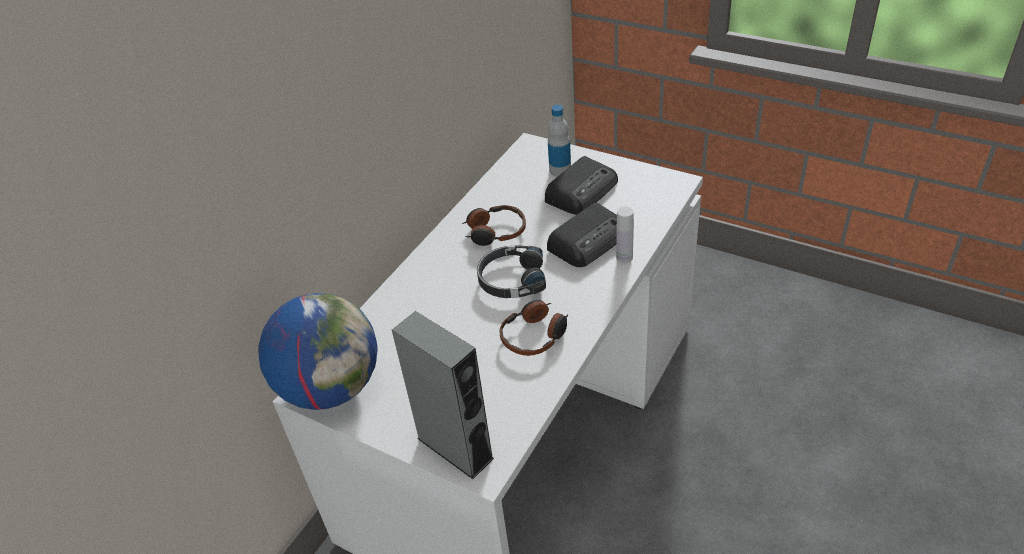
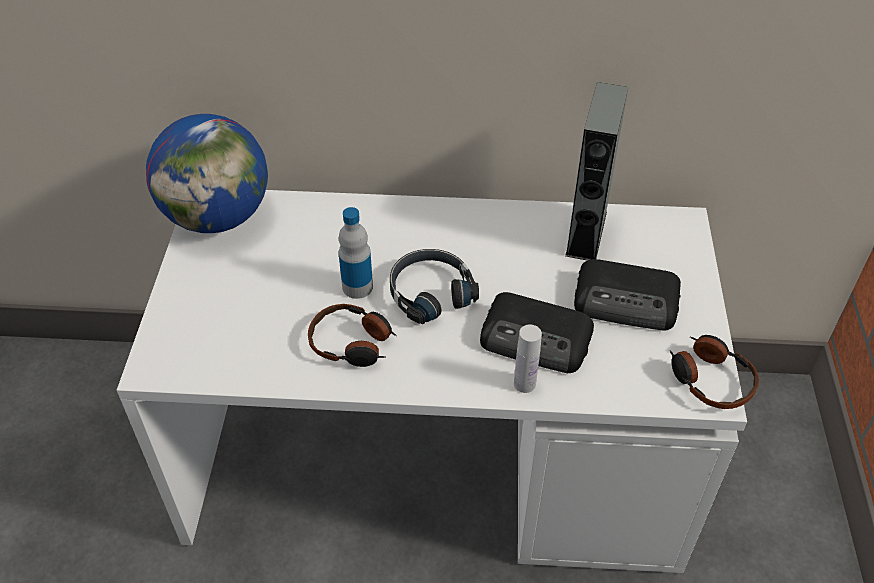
camera: 60 degrees right, 5 degrees up
(455, 448) = (173, 335): grey speaker -> grey speaker (586, 233)
(495, 232) = (501, 249): headphones -> headphones (710, 379)
(560, 170) = (654, 267): bottle -> bottle (357, 287)

